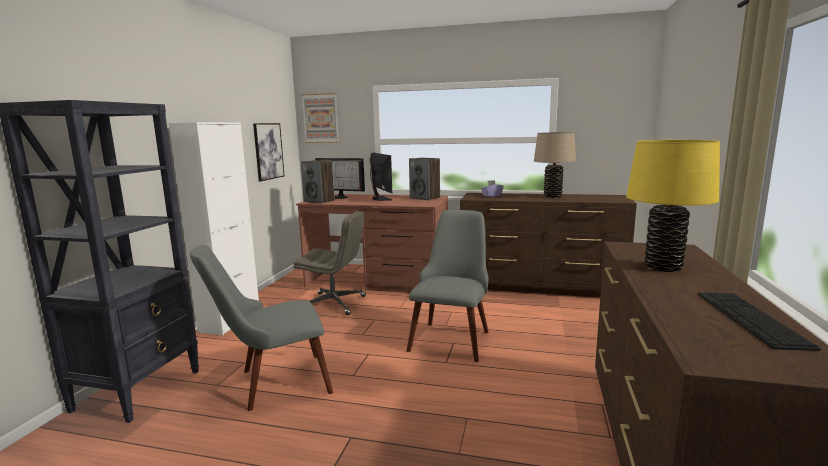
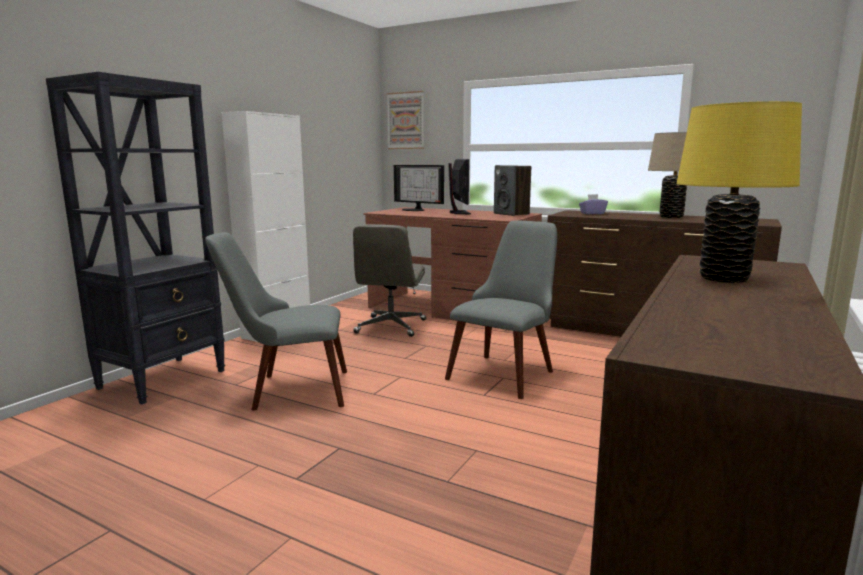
camera: 15 degrees right, 0 degrees up
(268, 151) = (341, 154): picture -> none
(319, 201) = (390, 212): speaker -> none
(334, 303) = (391, 327): grey office chair -> grey office chair turned 75 degrees clockwise
(750, 318) = (774, 325): keyboard -> none

